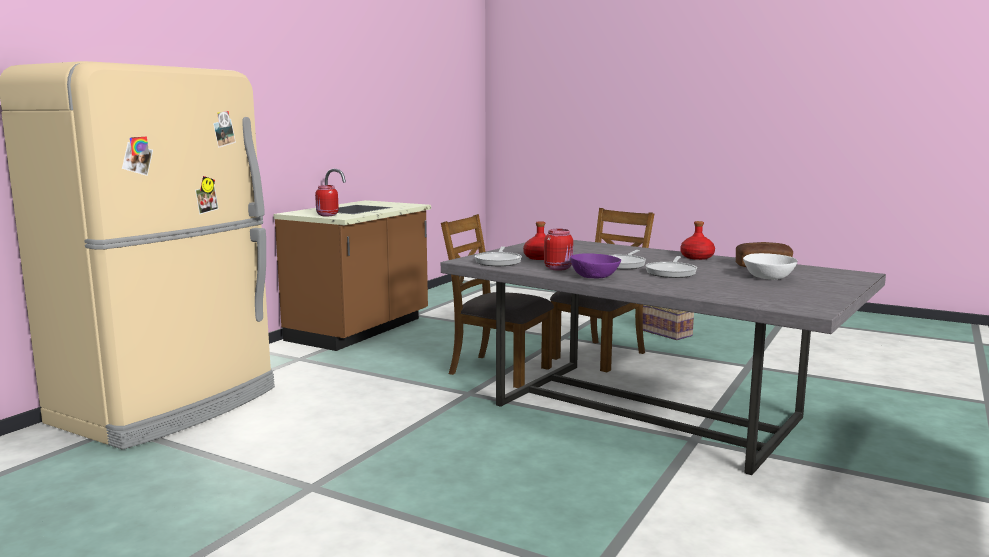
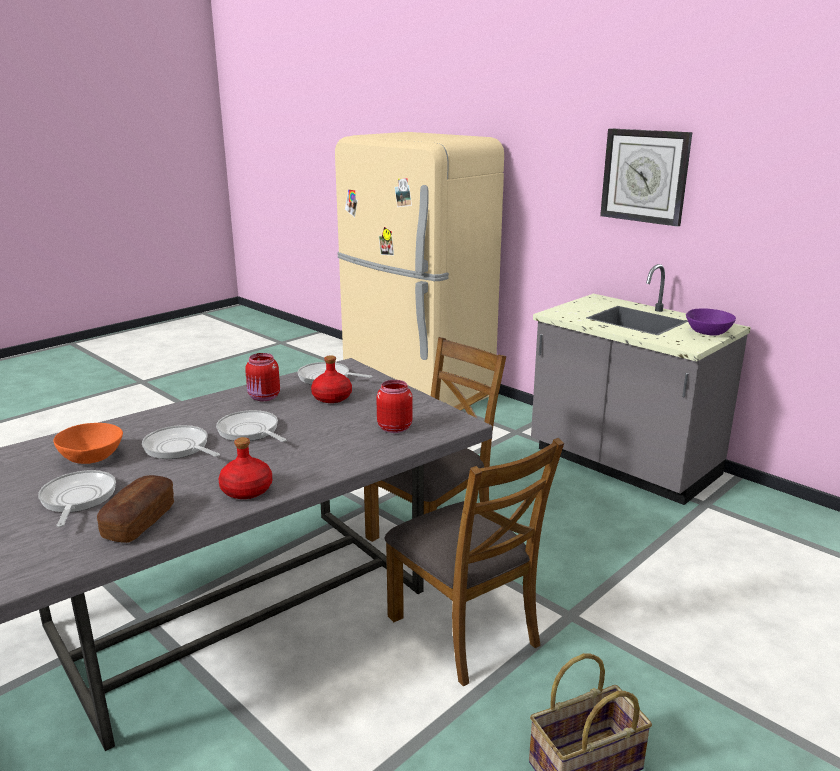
camera: 105 degrees right, 10 degrees up
(292, 104) = (645, 176): none -> wall clock
(327, 215) = (571, 308): red jar -> red jar (394, 428)
(360, 330) = (622, 464): brown counter -> grey counter
(595, 277) = (206, 406): purple bowl -> purple bowl (708, 332)
(719, 284) = (92, 457): none -> orange bowl
(769, 278) = (77, 499): white bowl -> frying pan

